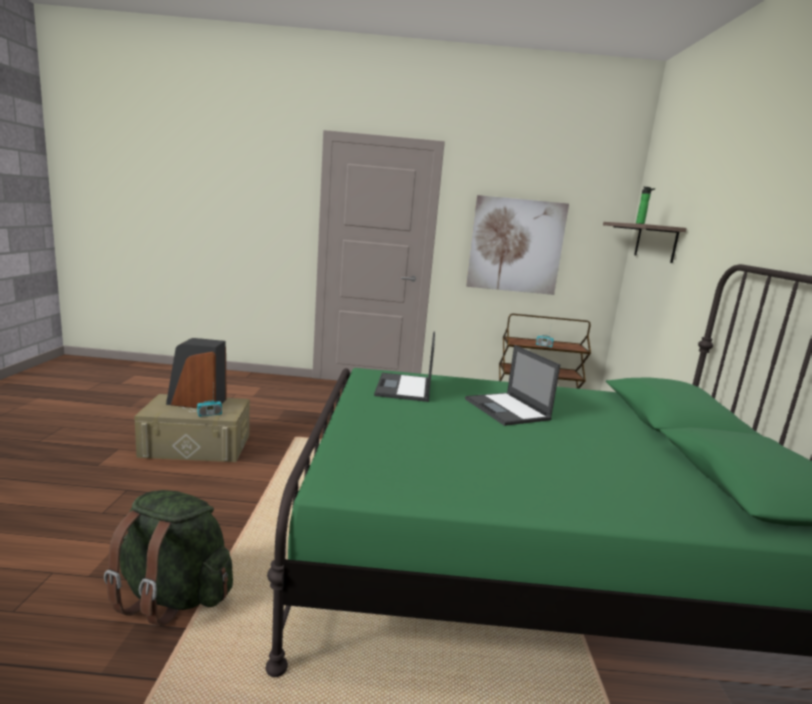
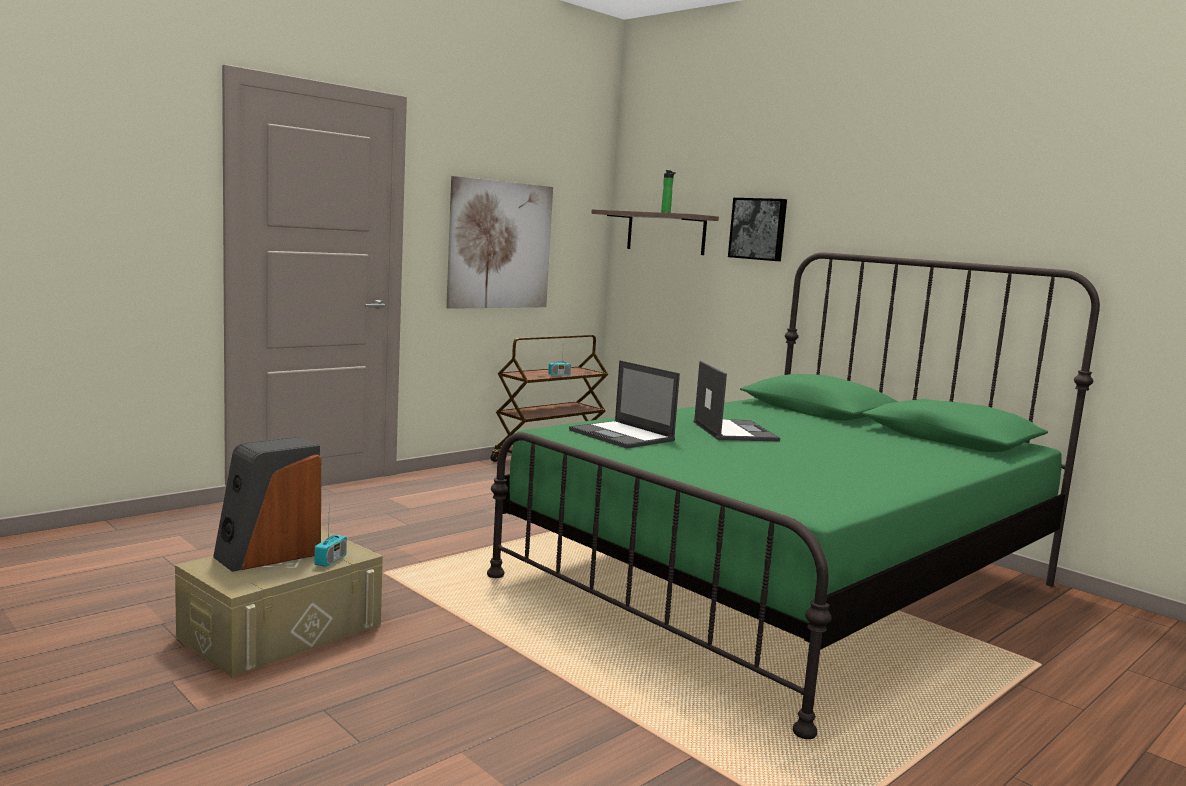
camera: 45 degrees left, 5 degrees down
(173, 596) = (625, 748): green backpack -> none
(507, 409) = (734, 431): laptop -> laptop turned 120 degrees counterclockwise
(708, 240) = (758, 229): none -> picture

